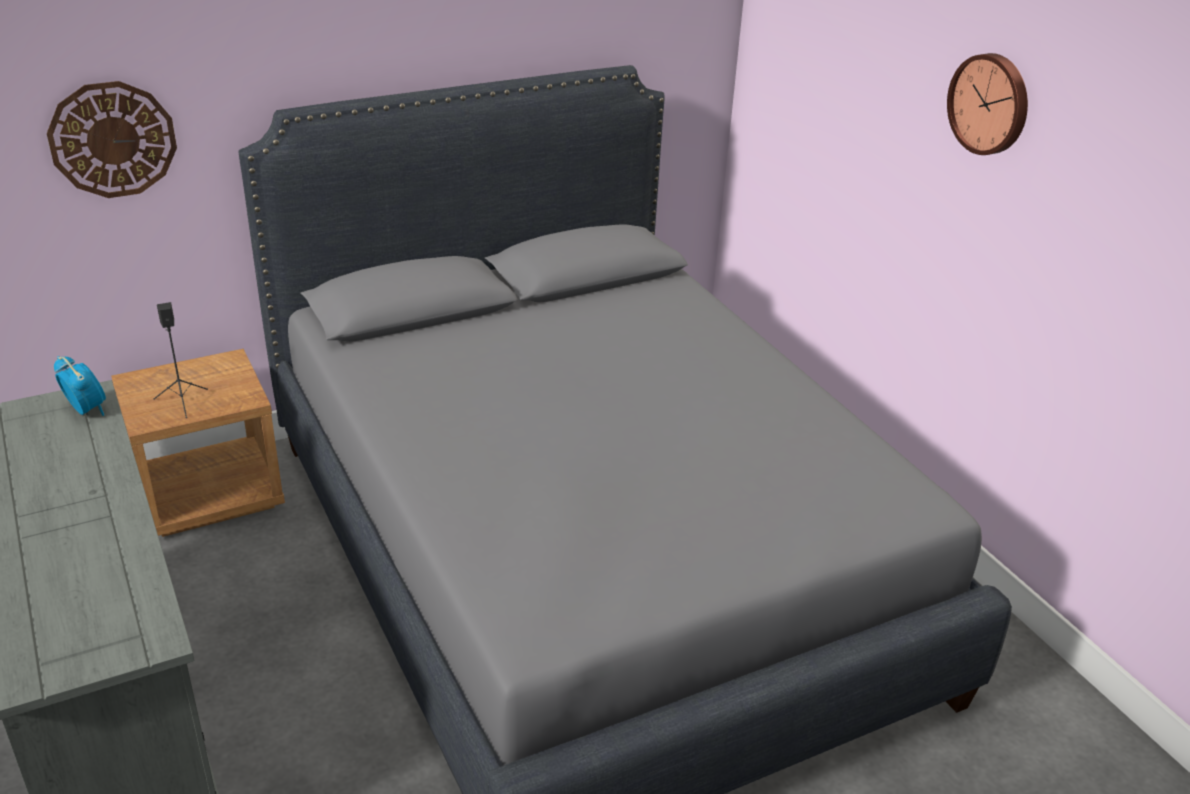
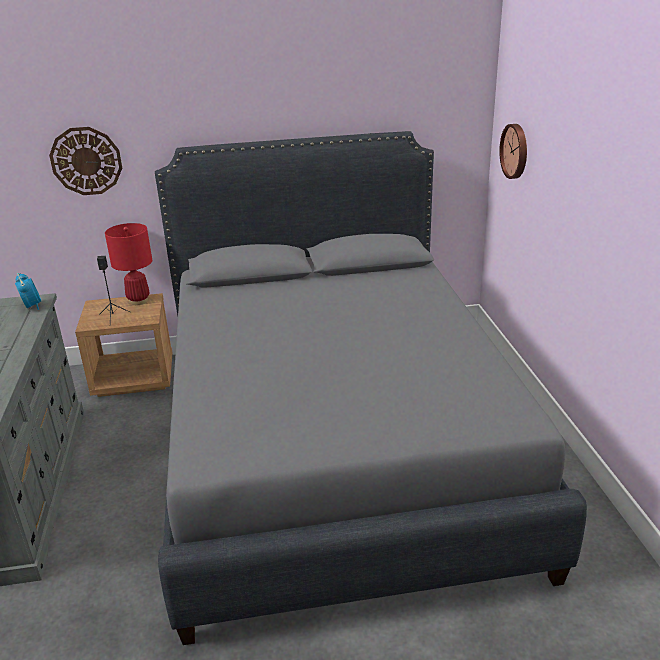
camera: 20 degrees right, 5 degrees down
(210, 367) = (139, 301): none -> red table lamp
(990, 103) = (615, 138): wall clock -> wall clock (515, 151)

